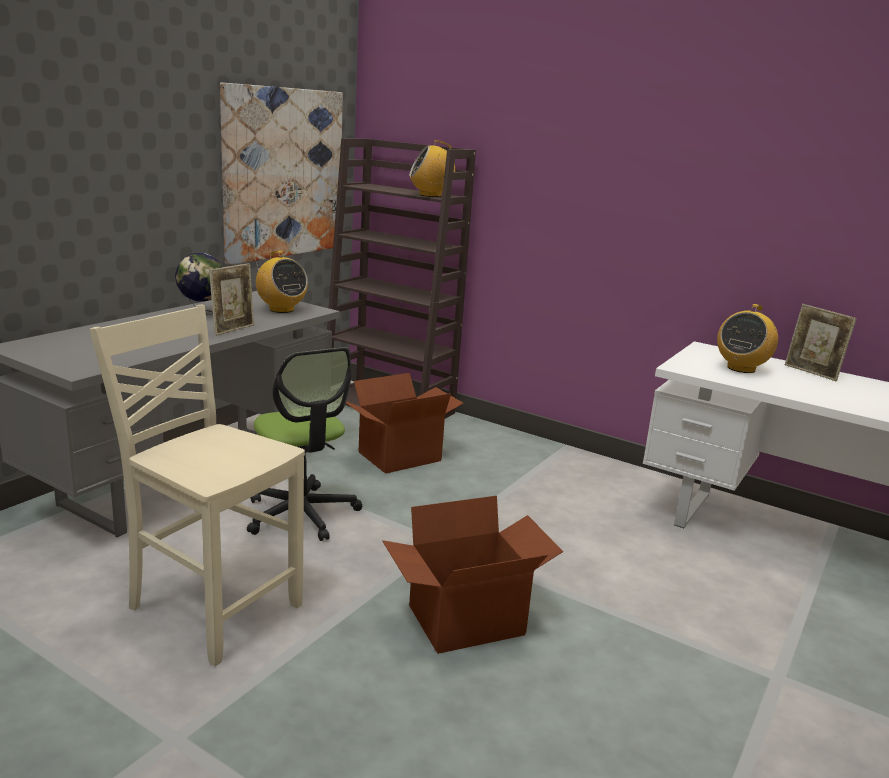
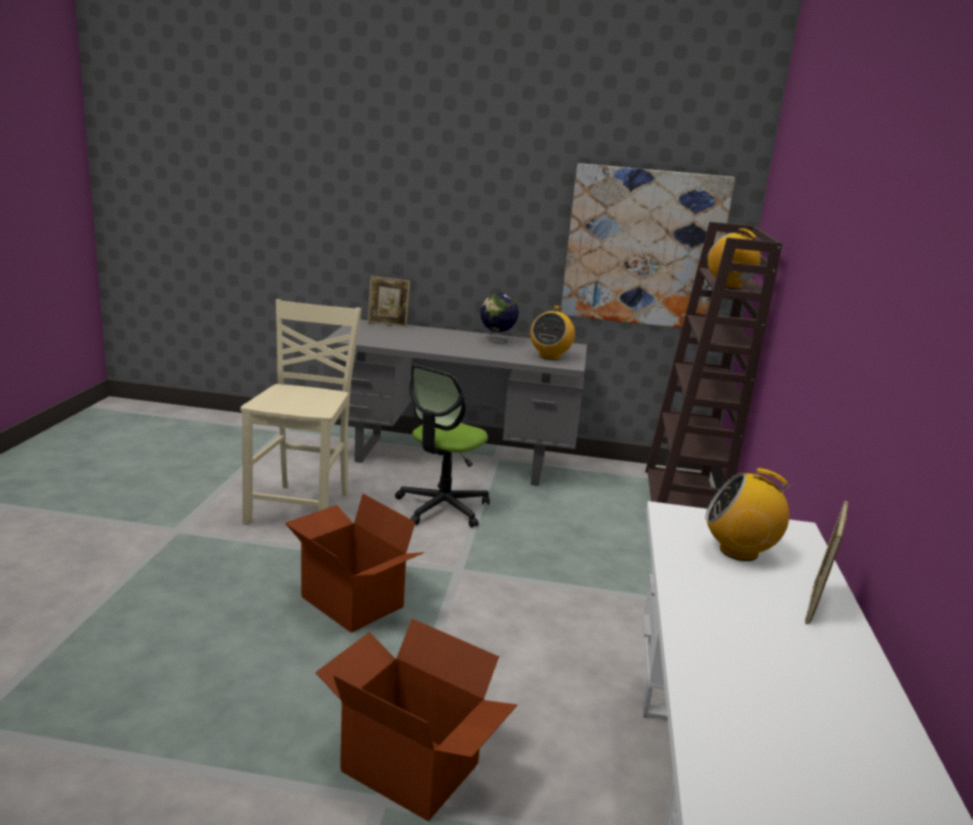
camera: 65 degrees right, 0 degrees up
(233, 330) = (474, 353): picture frame -> picture frame (387, 324)
(399, 456) = (588, 524): cardboard box -> cardboard box (411, 766)

